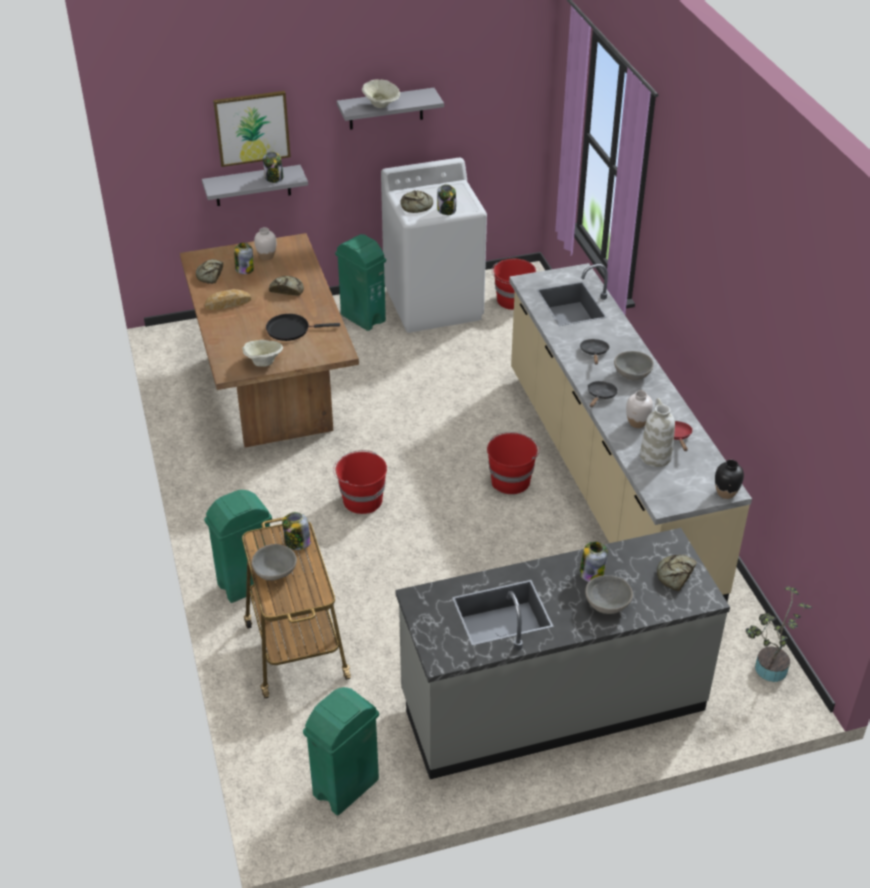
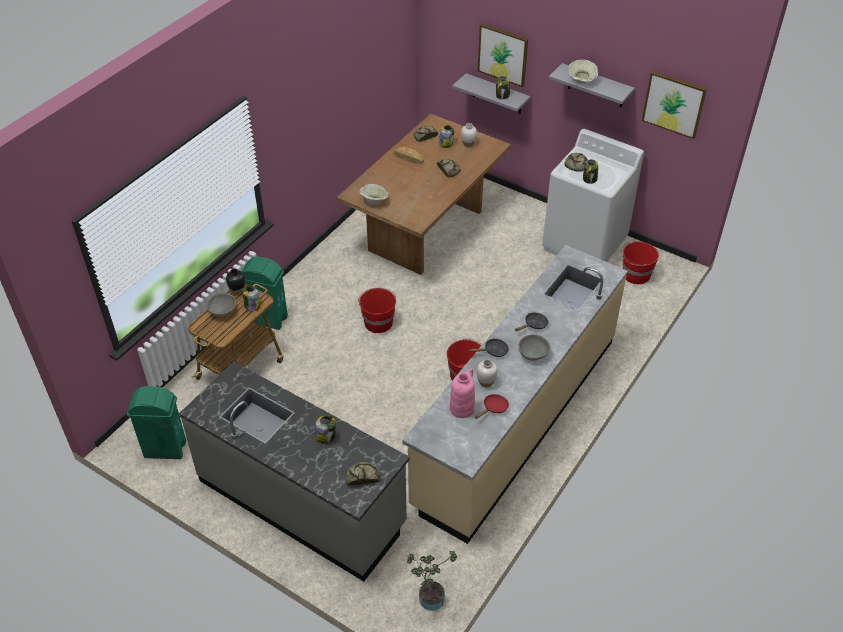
camera: 50 degrees right, 5 degrees up
(291, 329) = (414, 193): black frying pan -> none
(363, 318) = (532, 223): green trash can -> none
(484, 85) = (674, 104): none -> picture
(607, 603) = (306, 457): grey bowl -> none
(655, 456) = (462, 408): white vase -> pink vase
(725, 493) = (463, 461): black vase -> black vase (237, 290)

